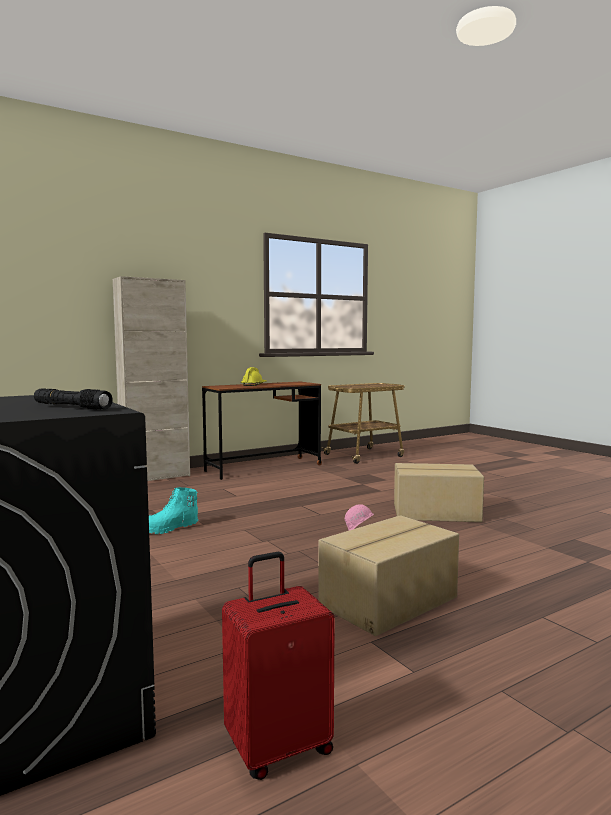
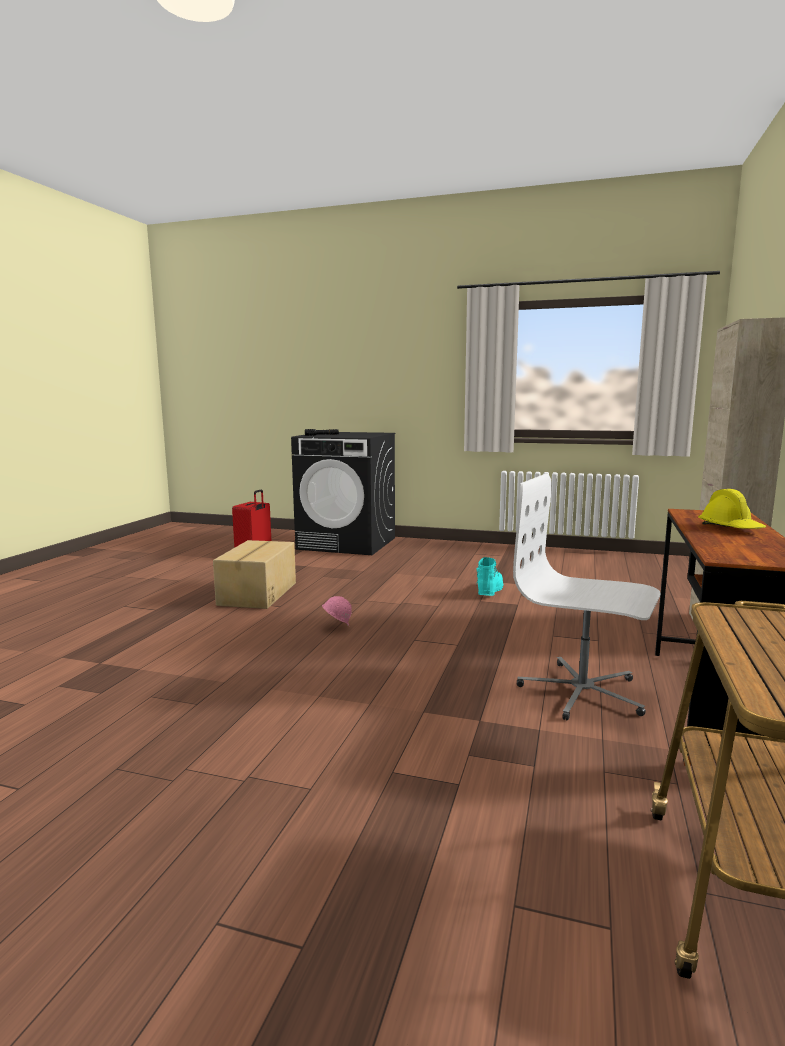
camera: 140 degrees right, 5 degrees up
(297, 479) = (582, 692): none -> white office chair
(436, 513) = (291, 684): cardboard box -> none

